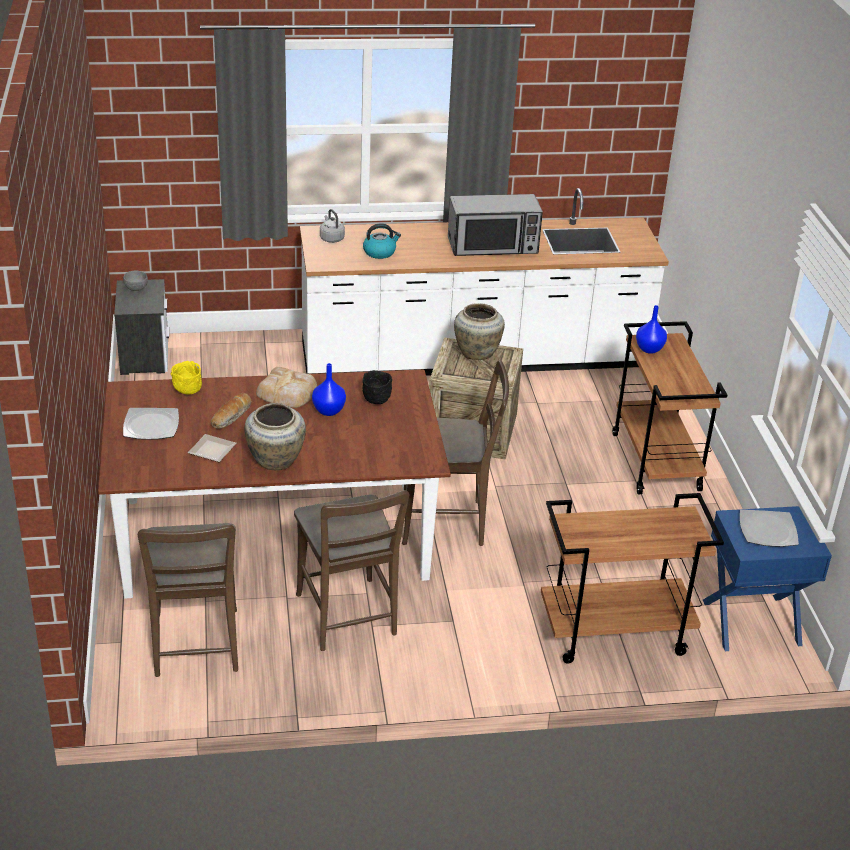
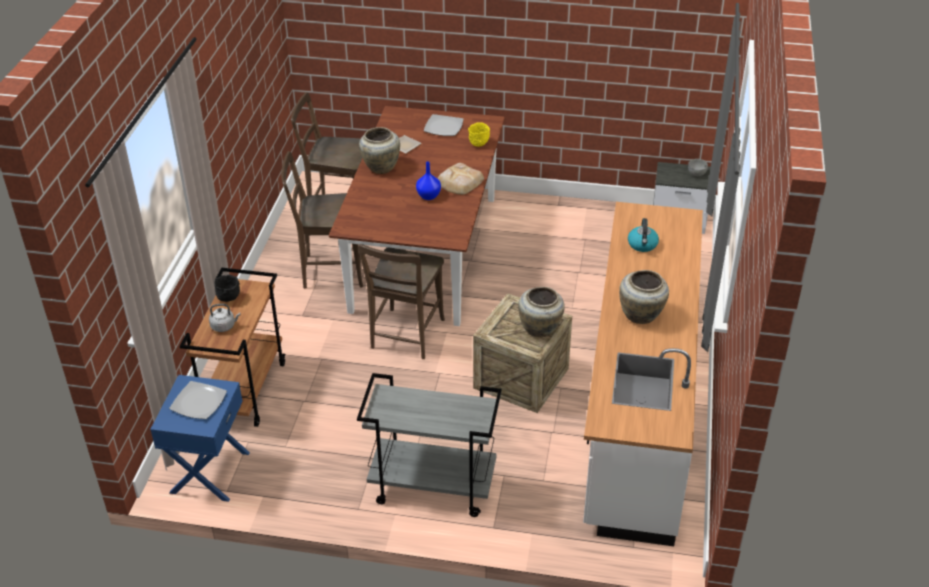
camera: 110 degrees right, 5 degrees up
(232, 417) = (439, 157): bread -> none
(331, 238) = (674, 223): grey kettle -> grey kettle (224, 326)
(377, 400) = (432, 219): black bowl -> black bowl (228, 298)
(493, 246) = (641, 315): microwave -> beige vase
(648, 349) = (466, 405): blue vase -> none
(657, 462) = (431, 487): brown cart -> grey cart

